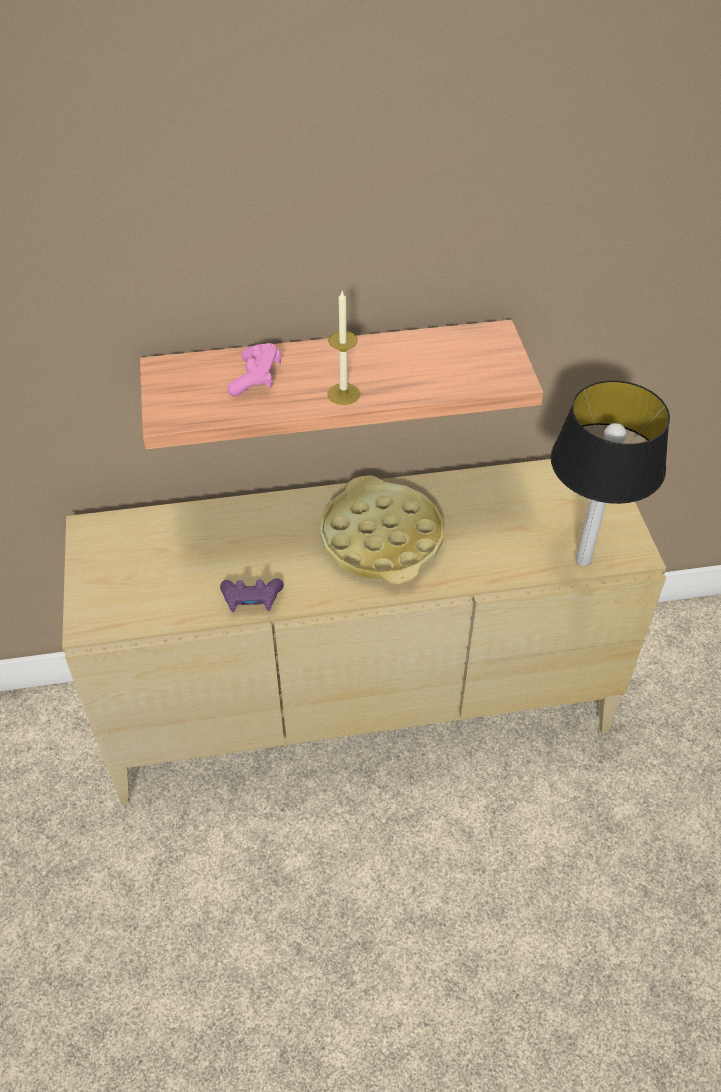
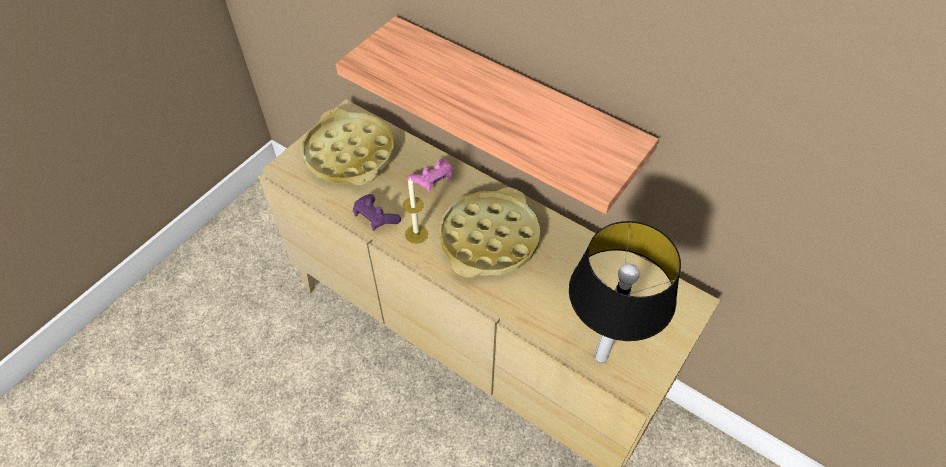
camera: 45 degrees right, 5 degrees up
(144, 563) = (350, 154): none -> yellow tray
(256, 379) = (438, 70): pink game controller -> pink game controller (433, 180)
(343, 394) = (474, 114): candle -> candle (416, 234)

